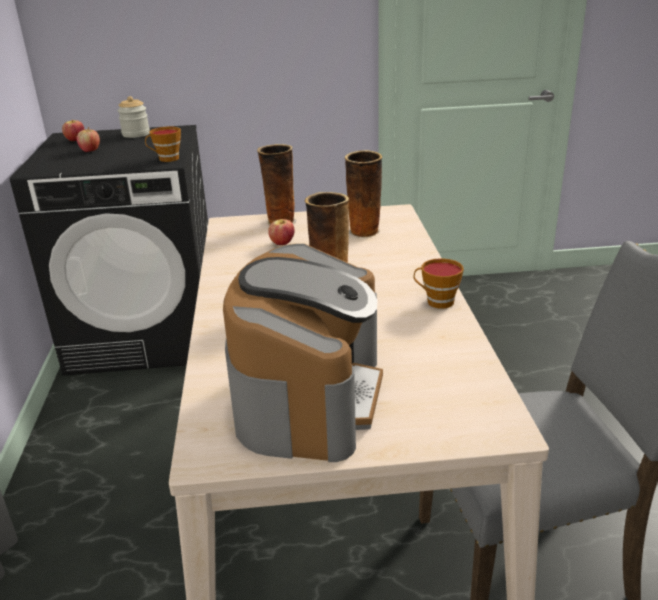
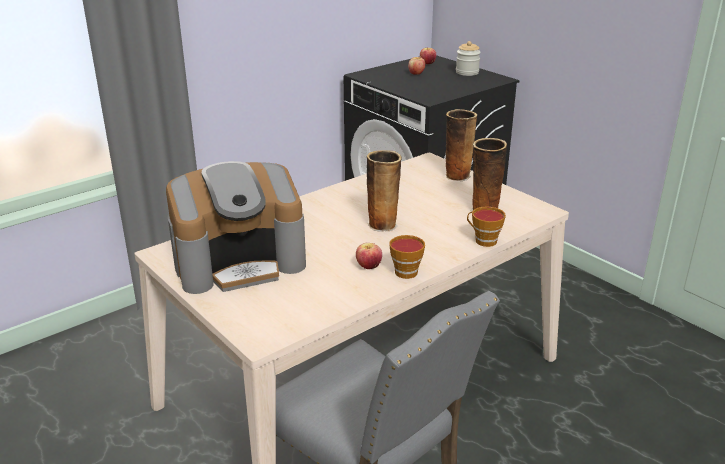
camera: 55 degrees right, 0 degrees up
(166, 159) = (435, 97): cup -> cup (483, 240)
(282, 243) = (422, 188): apple -> apple (368, 267)

